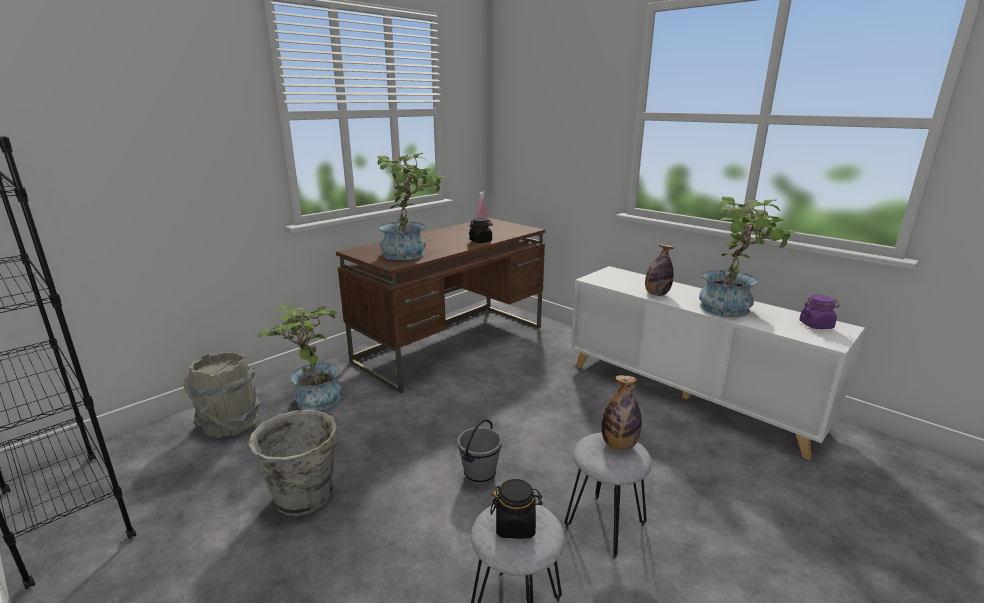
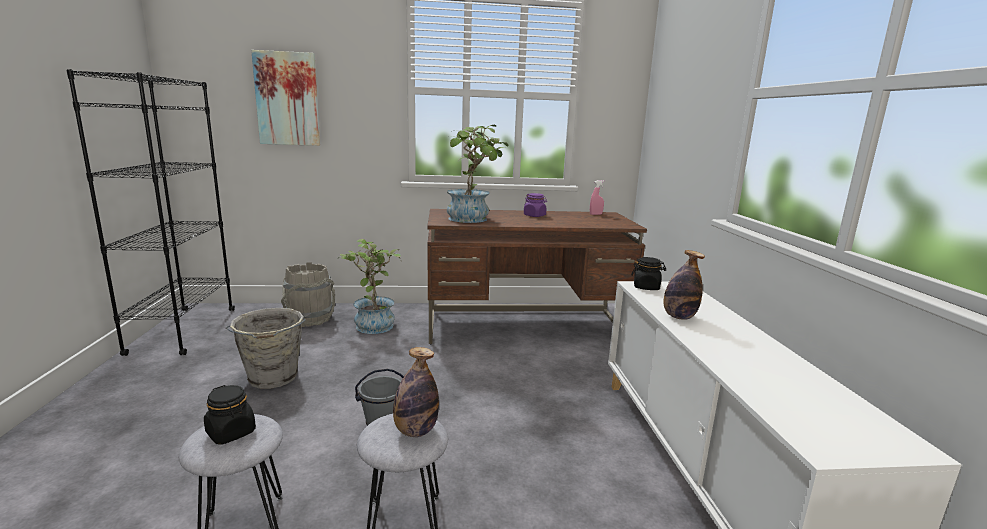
camera: 40 degrees right, 5 degrees down
(116, 140) = (287, 99): none -> picture
(481, 241) = (554, 224): black jar -> black jar (646, 287)
(732, 309) = (750, 360): potted plant -> none
(816, 325) = (852, 423): purple jar -> purple jar (534, 215)

